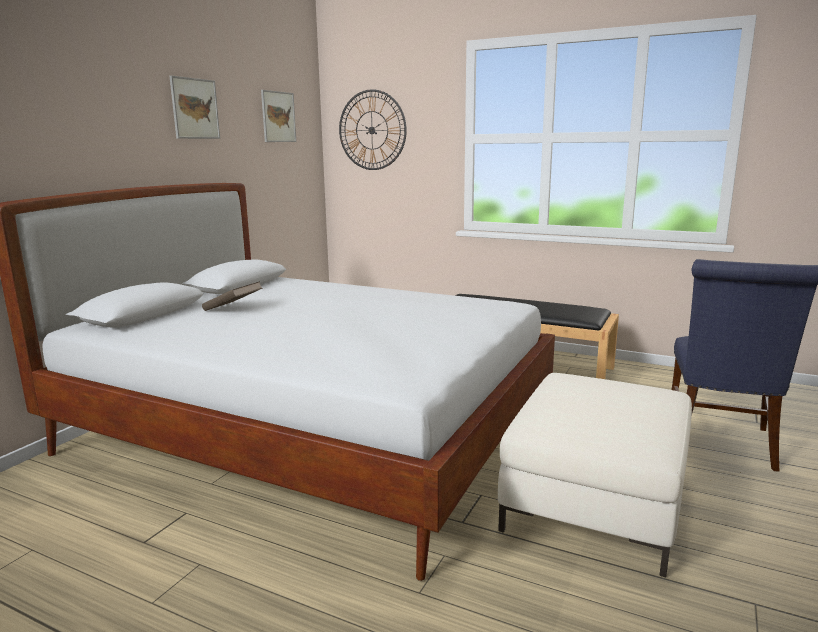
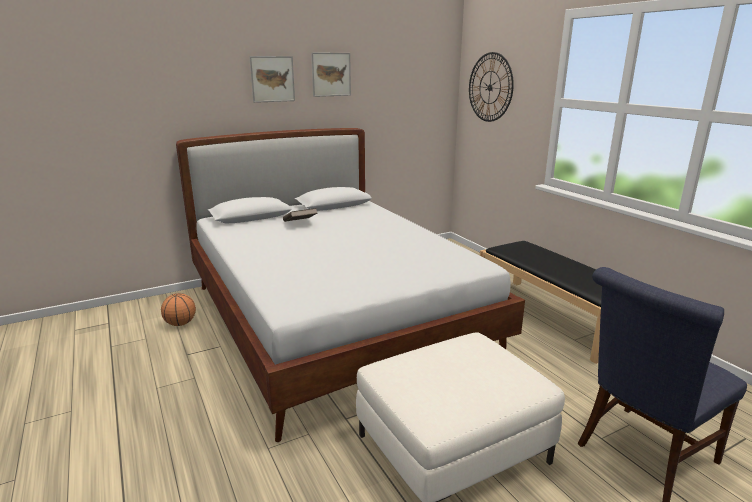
camera: 35 degrees right, 5 degrees up
(74, 509) = (180, 324): none -> basketball
(278, 117) = (411, 76): picture -> picture (272, 79)

